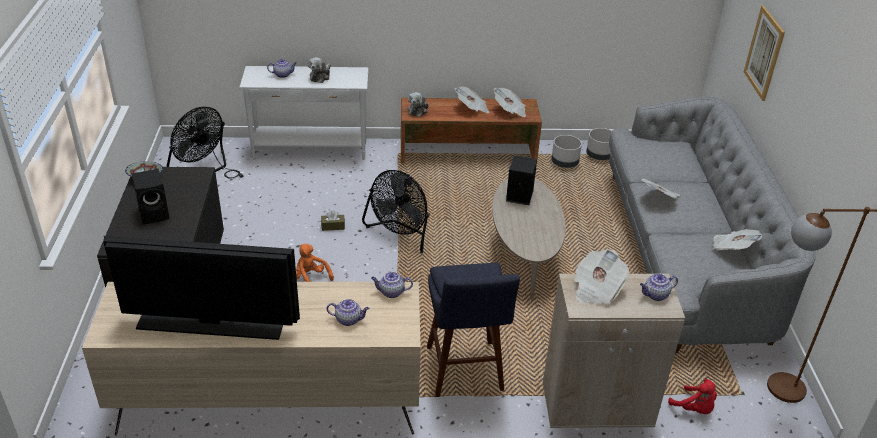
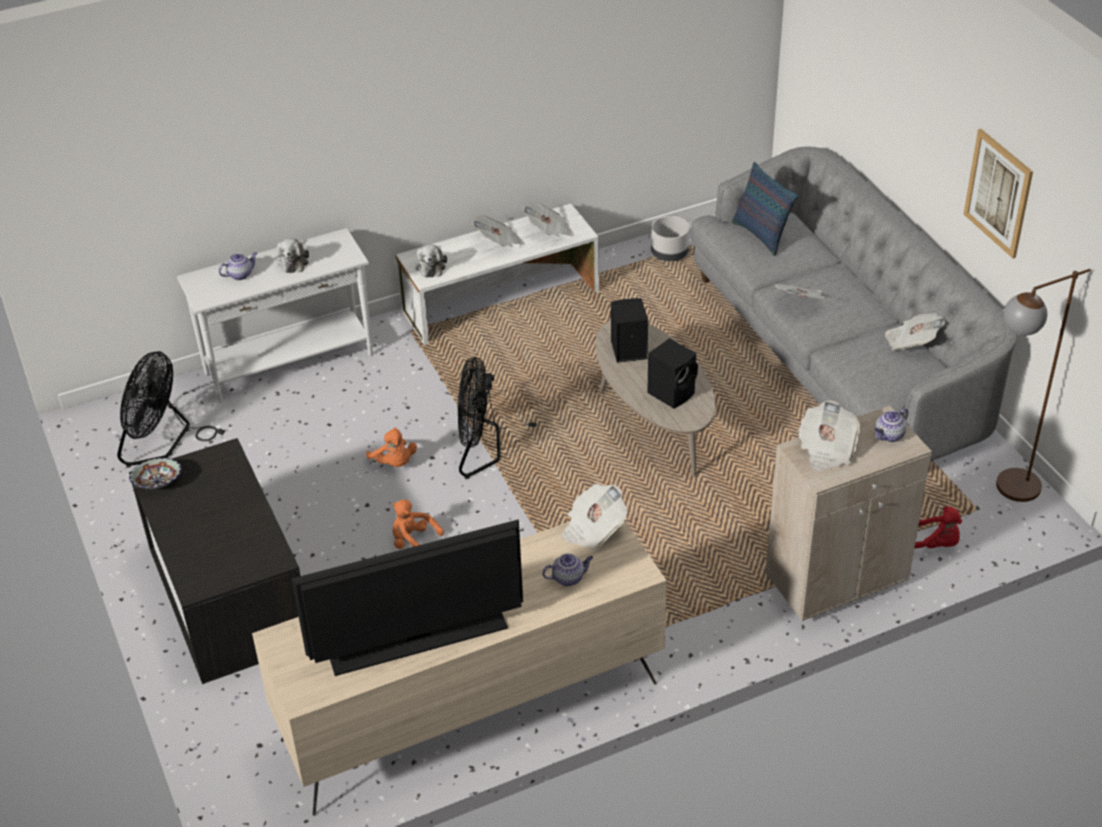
camera: 20 degrees left, 5 degrees up
(155, 213) = (212, 527): black speaker -> black speaker (672, 392)
(333, 226) = (394, 463): brown tissue box -> orange plush toy
(391, 292) = (593, 529): teapot -> newspaper
(400, 232) = (485, 442): black fan -> black fan turned 75 degrees clockwise
(465, 373) = (671, 593): blue stool -> none
(468, 151) = (501, 299): brown bench -> white bench
(565, 163) = (633, 279): grey planter -> none
(655, 150) = (761, 236): none -> blue pillow
(764, 53) = (870, 88): picture -> picture (998, 193)

